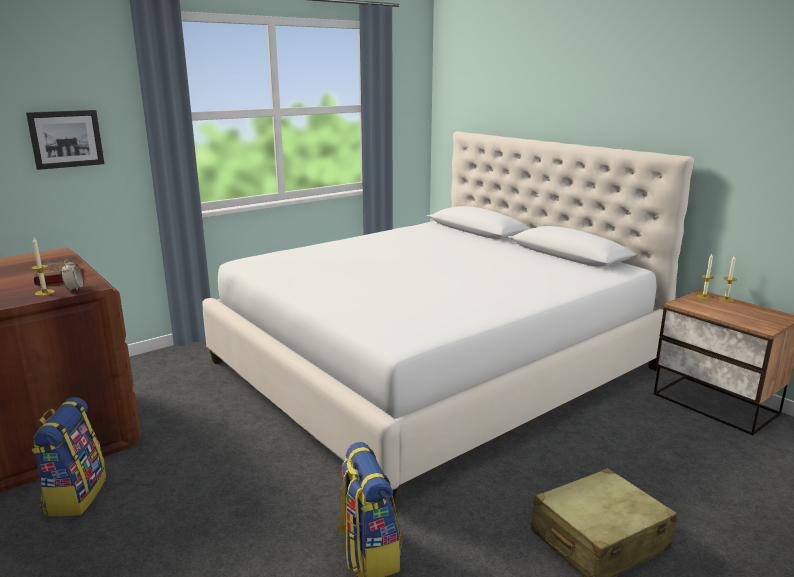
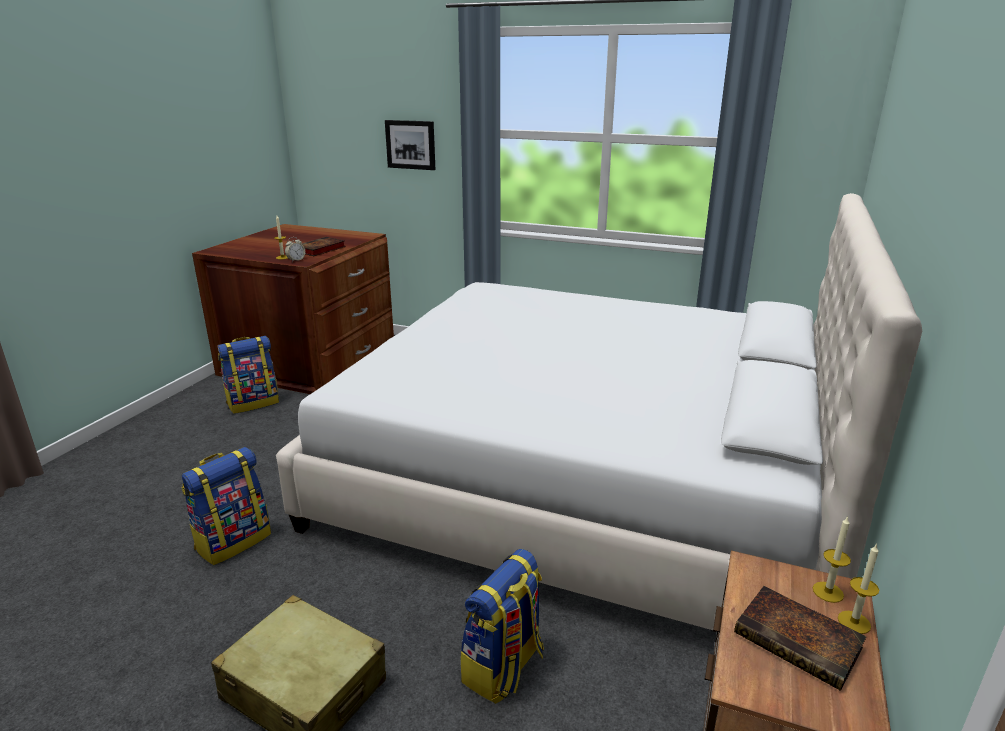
camera: 60 degrees right, 5 degrees up
(612, 451) = (504, 668): none -> backpack
(738, 311) = (801, 642): none -> book

